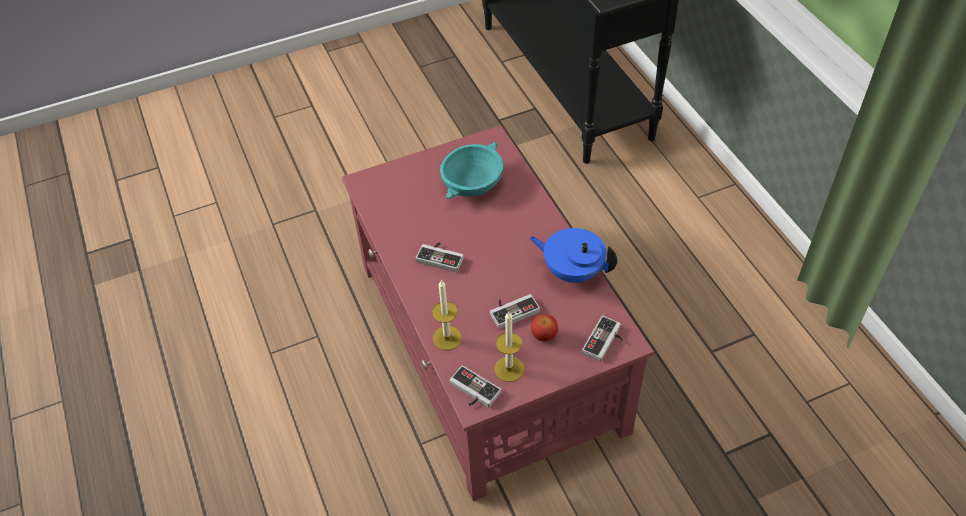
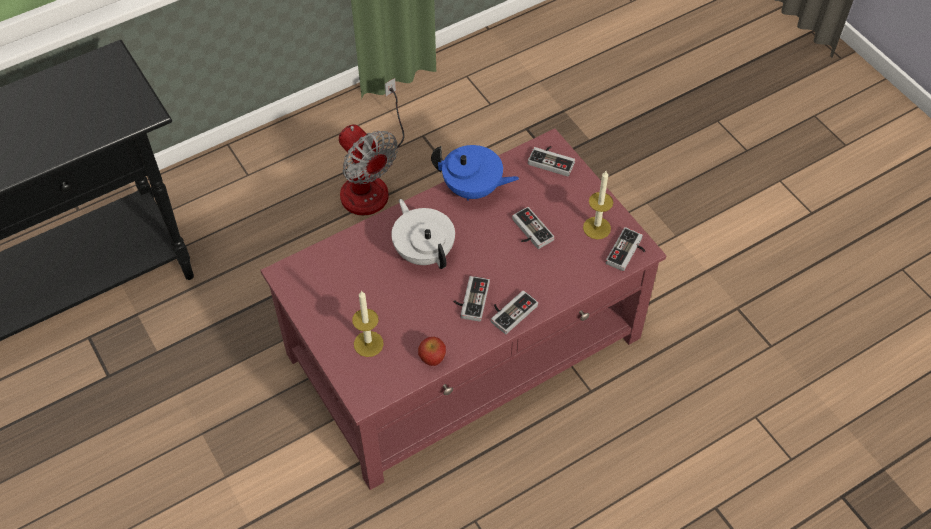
camera: 100 degrees left, 5 degrees up
(422, 285) = (510, 311): none -> game controller
(447, 338) = (572, 280): candle -> candle (368, 344)
(473, 183) = (358, 285): turquoise bowl -> none
(501, 228) = (424, 251): none -> white teapot
(544, 335) = (554, 205): apple -> apple (432, 358)
(572, 271) = (473, 189): blue teapot -> blue teapot turned 90 degrees counterclockwise
(690, 286) = (370, 181): none -> fan

